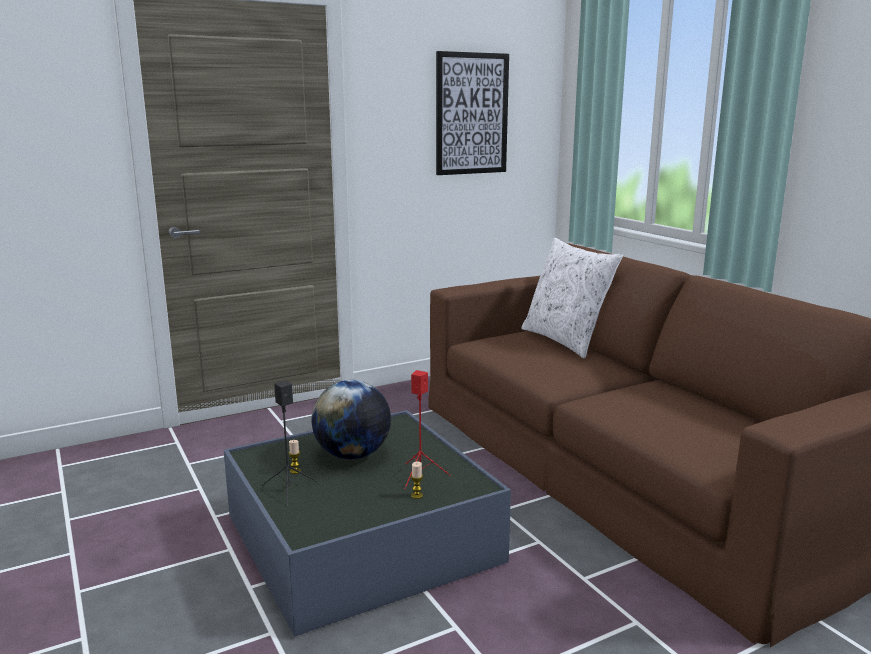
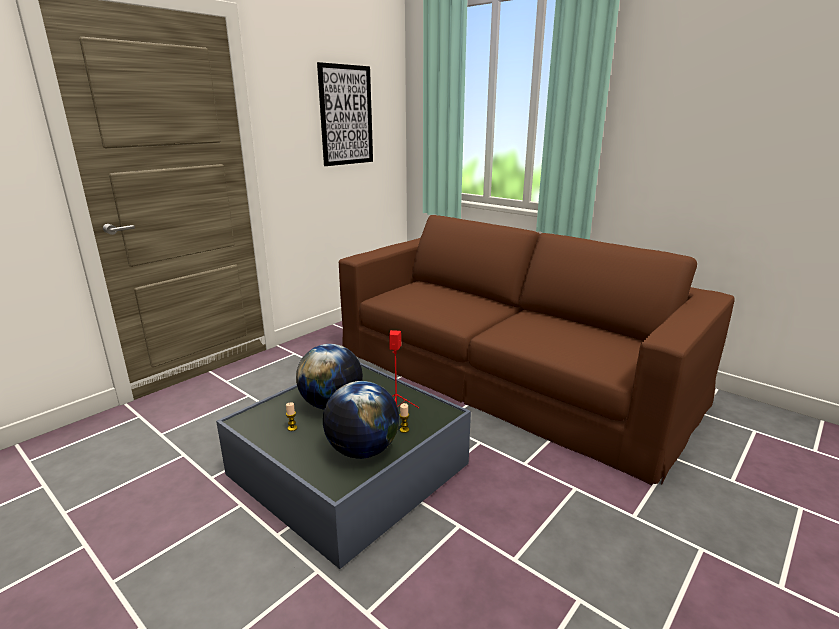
camera: 20 degrees left, 5 degrees up
(289, 490) = (297, 447): black speaker -> none
(355, 507) = (362, 450): none -> globe
(566, 341) = (446, 288): white pillow -> none

